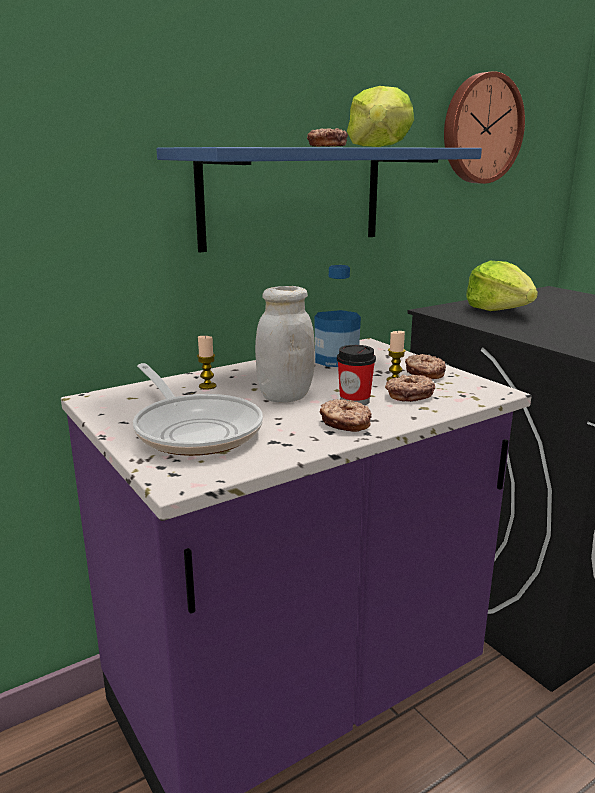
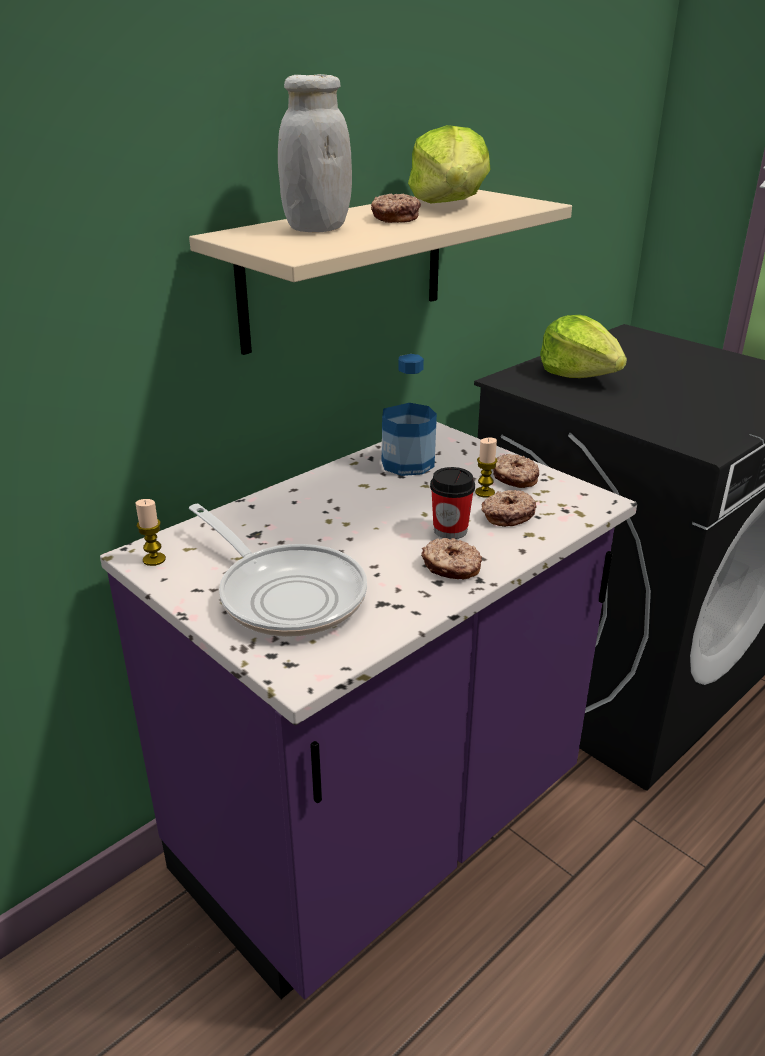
camera: 10 degrees left, 10 degrees up
(207, 386) = (272, 521): candle -> candle (154, 559)
(285, 396) = (369, 530): white jar -> white jar (317, 228)
(292, 196) = (345, 268): blue shelf -> beige shelf
(480, 129) = (552, 148): wall clock -> none

